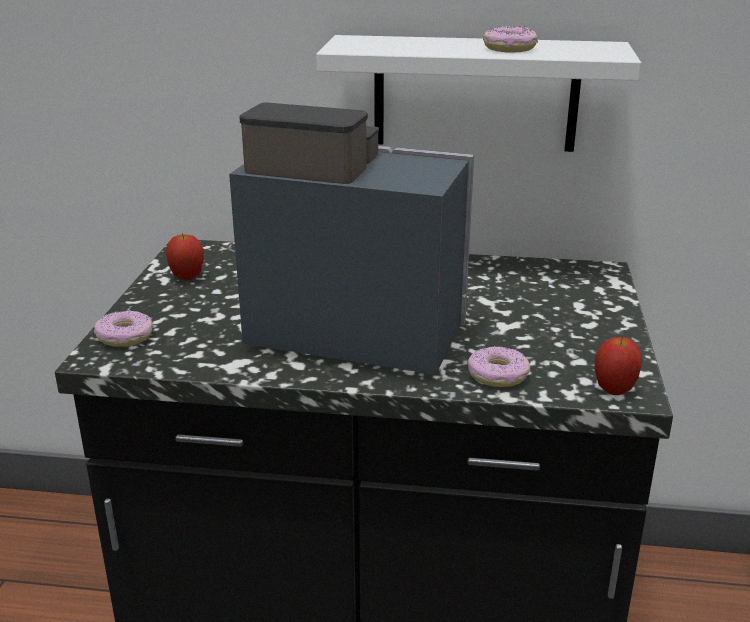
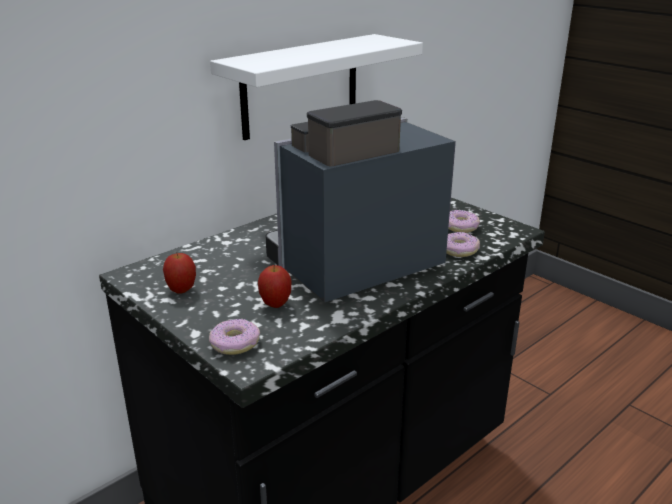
camera: 50 degrees left, 0 degrees up
(510, 48) = (344, 48): donut -> donut (460, 227)
(614, 390) = (509, 232): apple -> apple (275, 304)

